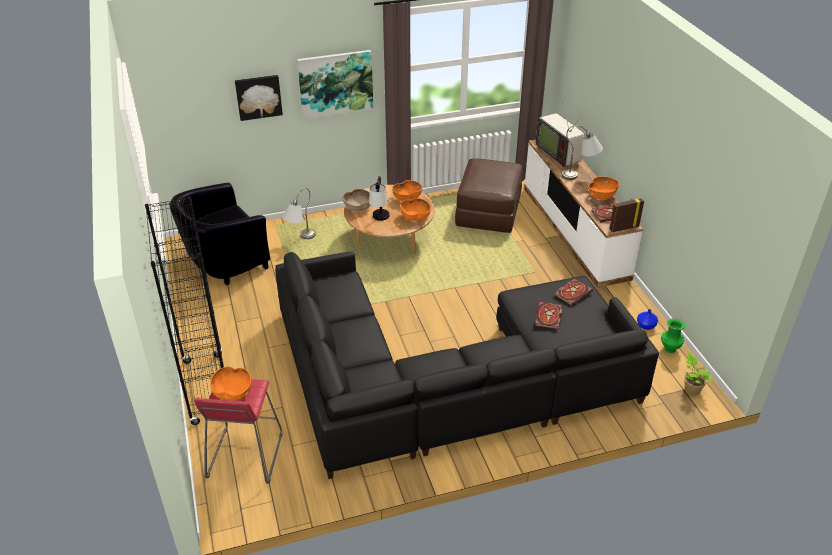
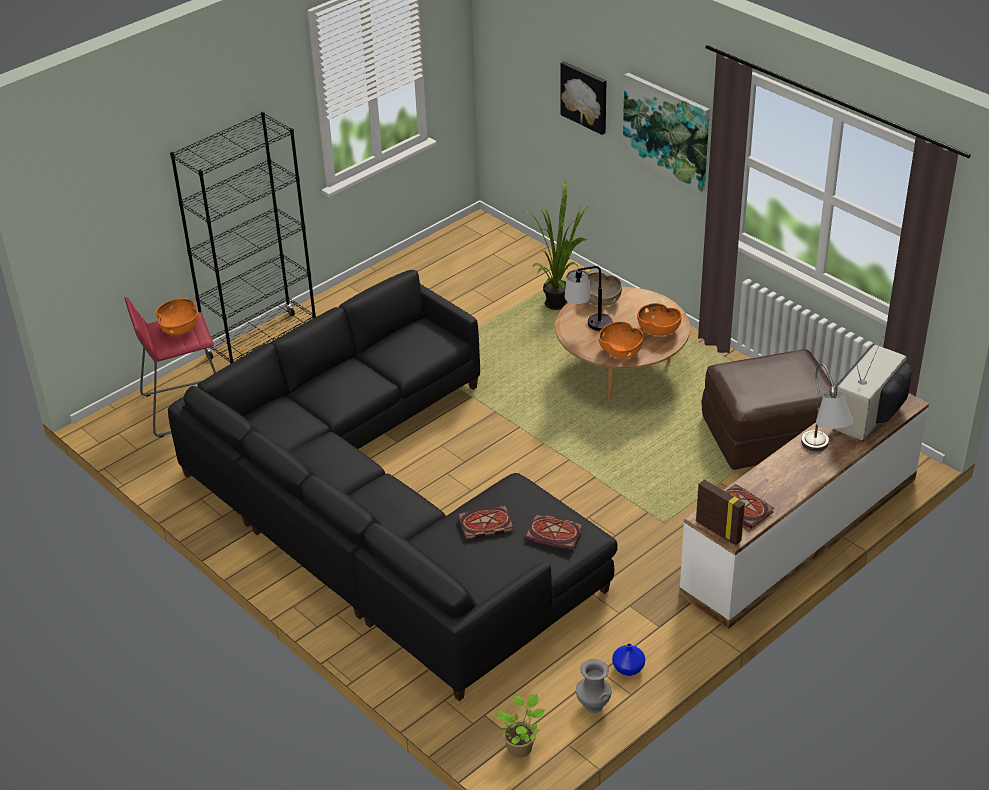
camera: 65 degrees right, 0 degrees up
(224, 263) = (469, 267): black armchair -> none
(300, 240) = (559, 302): grey table lamp -> potted plant
(602, 196) = (788, 489): orange bowl -> none
(669, 349) = (593, 706): green vase -> grey vase

